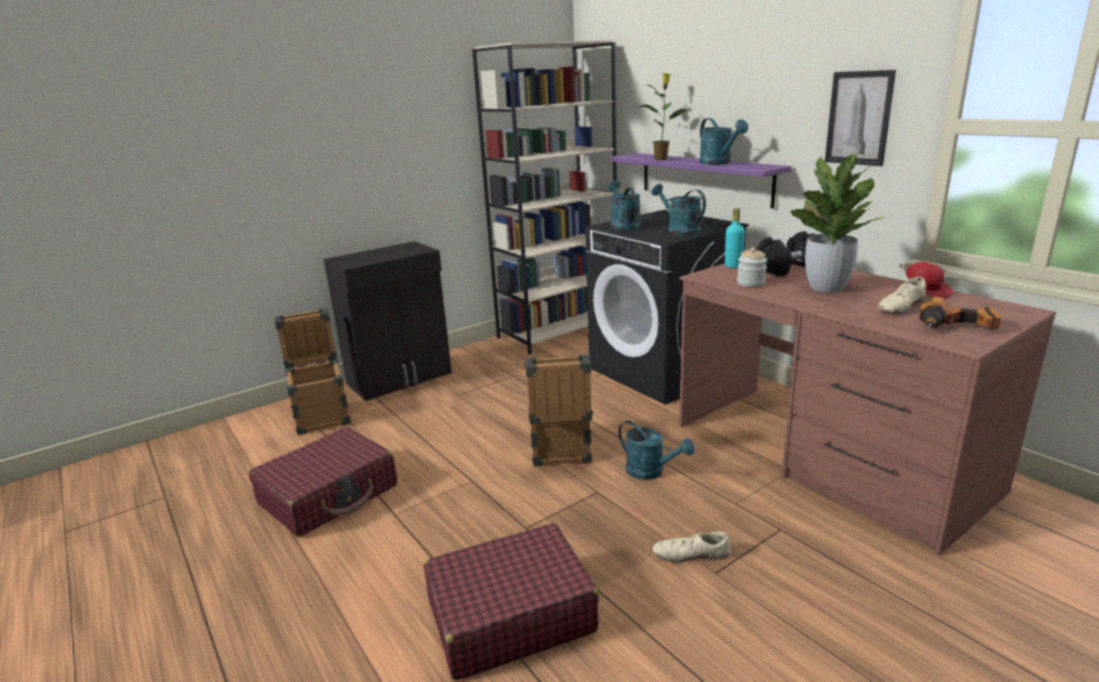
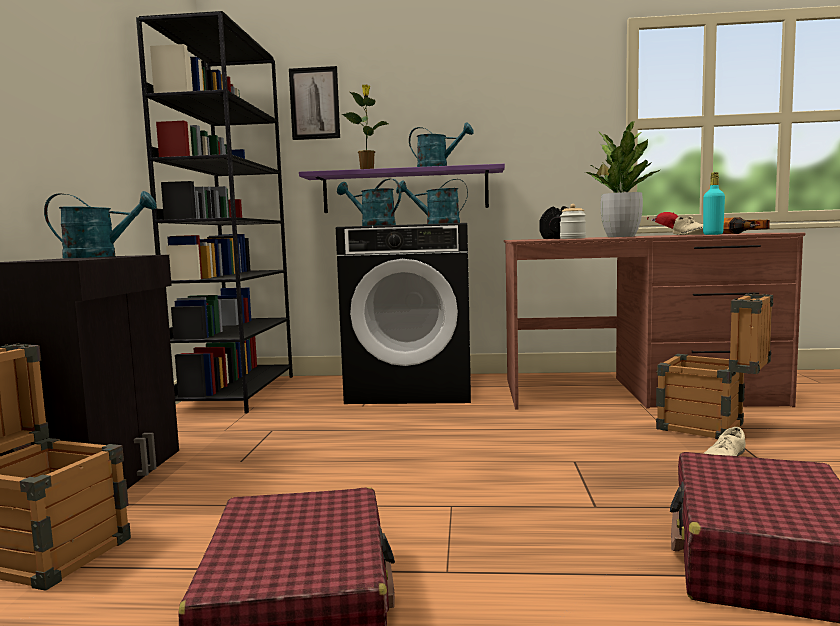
camera: 50 degrees left, 15 degrees down
(558, 331) = (237, 393): beige bookcase -> black bookcase
(560, 454) = (478, 455): crate -> crate (712, 428)
(651, 472) = (573, 436): turquoise watering can -> turquoise watering can (100, 256)
(733, 266) = (521, 239): turquoise bottle -> turquoise bottle (713, 234)
(859, 118) = (560, 123): picture -> picture (314, 103)

